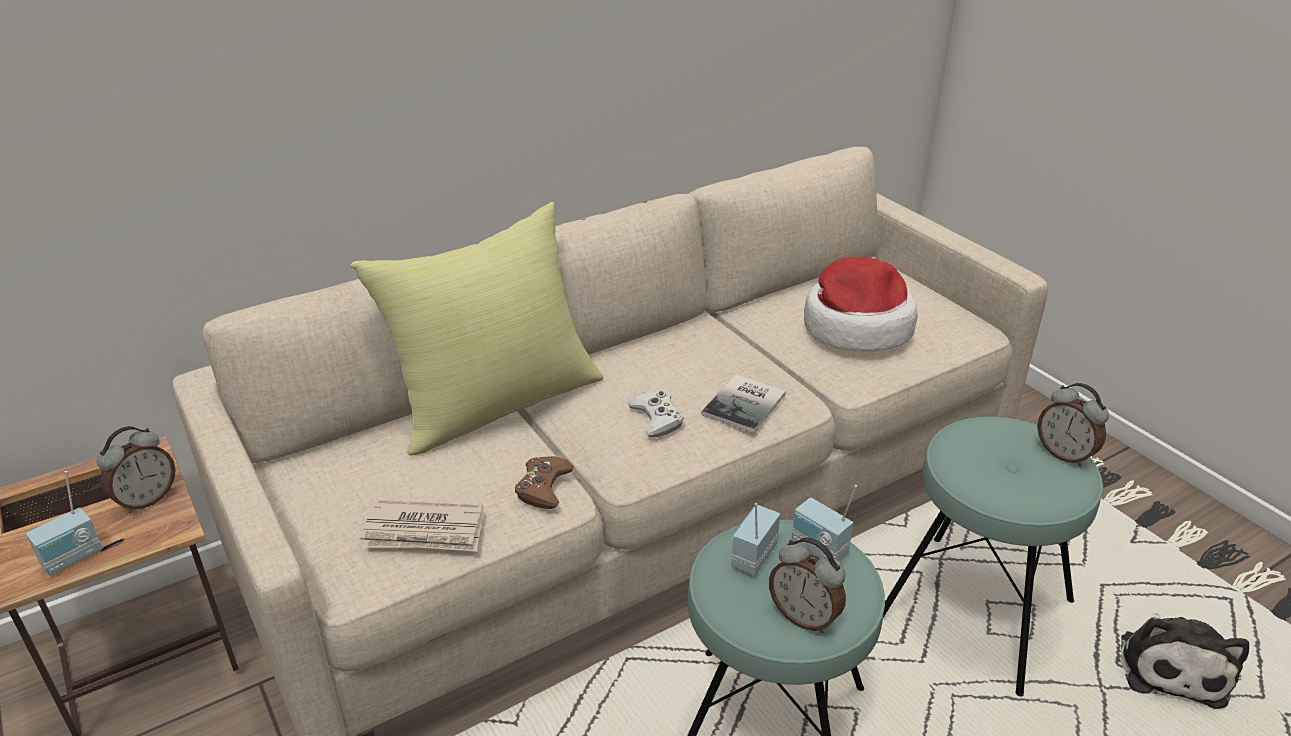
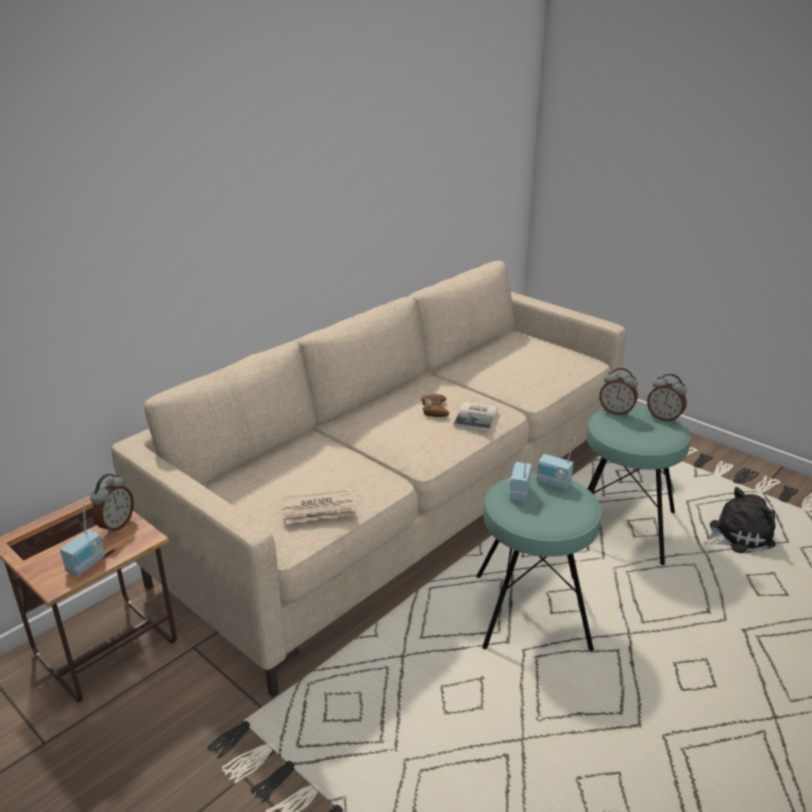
camera: 15 degrees left, 5 degrees down
(496, 402) = (322, 437): yellow pillow -> none
(543, 487) = (378, 477): brown game controller -> brown game controller (434, 409)
(657, 419) = (428, 431): white game controller -> none
(804, 616) = (561, 516): alarm clock -> alarm clock (616, 411)
(855, 327) = (521, 367): hat -> none
(1171, 666) = (736, 535): plush toy -> plush toy turned 105 degrees counterclockwise

